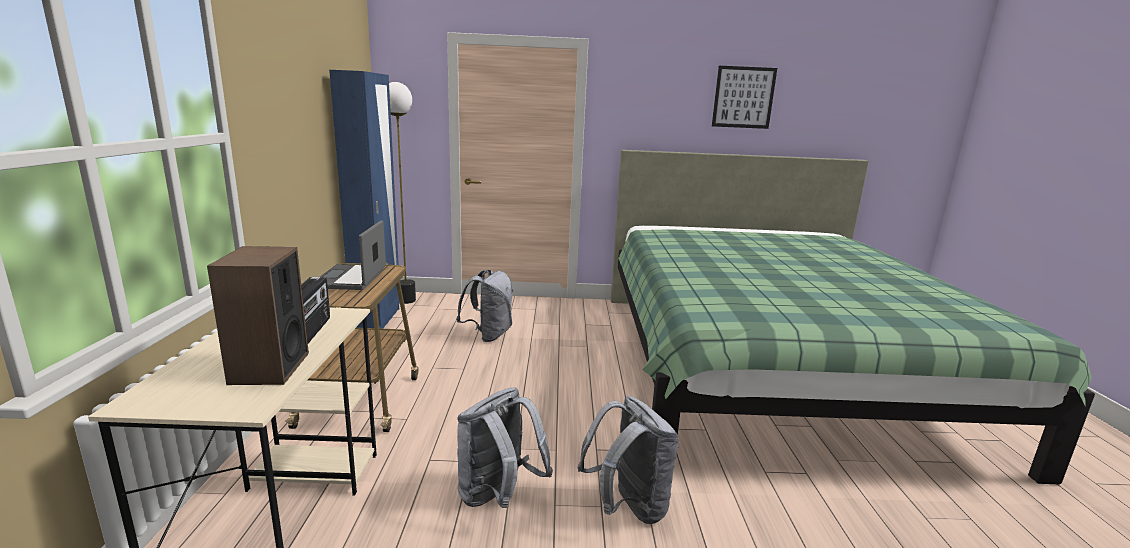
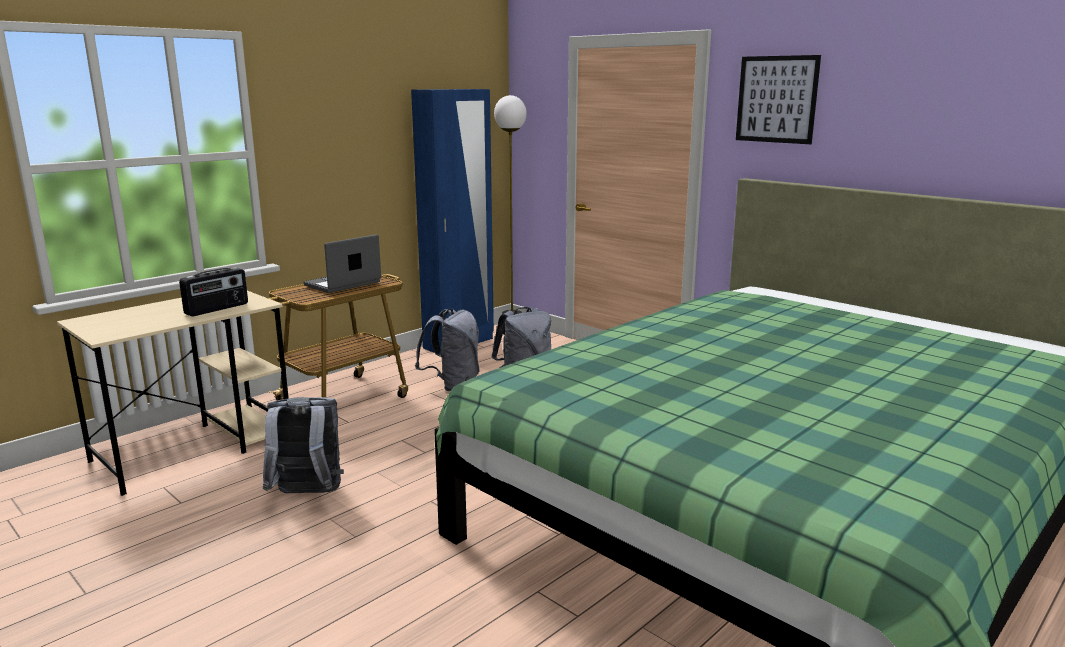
camera: 45 degrees right, 0 degrees up
(269, 368) = (154, 322): speaker -> none
(628, 506) = (371, 547): grey backpack -> grey backpack (452, 384)
(743, 97) = (928, 102): picture -> picture (776, 99)

